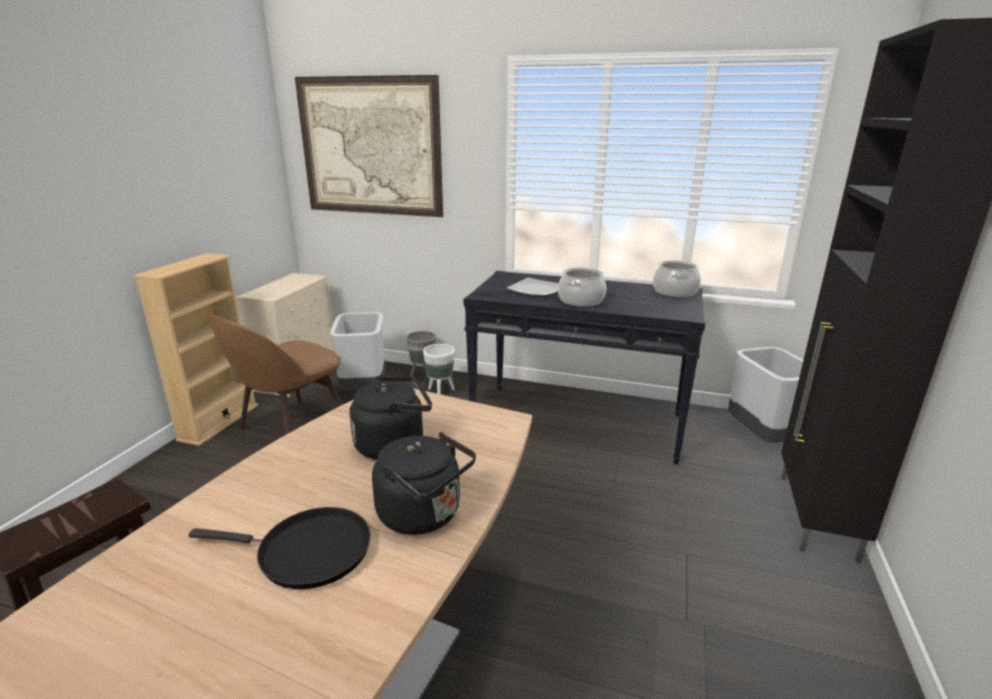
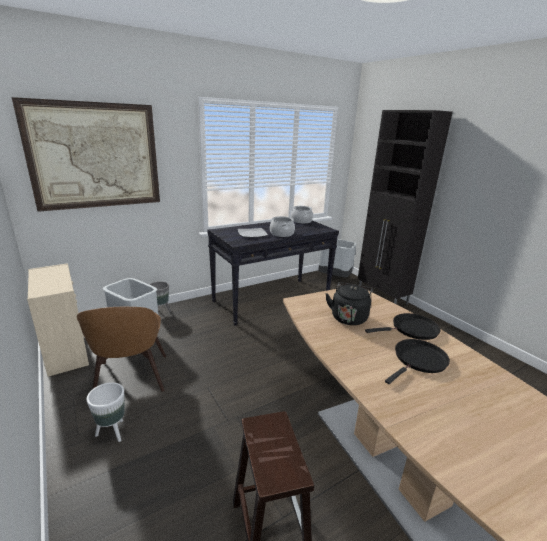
camera: 50 degrees left, 0 degrees up
(219, 422) = (63, 407): beige bookcase -> none
(424, 515) = (412, 329): black kettle -> black frying pan
(440, 392) = (186, 316): white planter -> white planter (112, 432)

